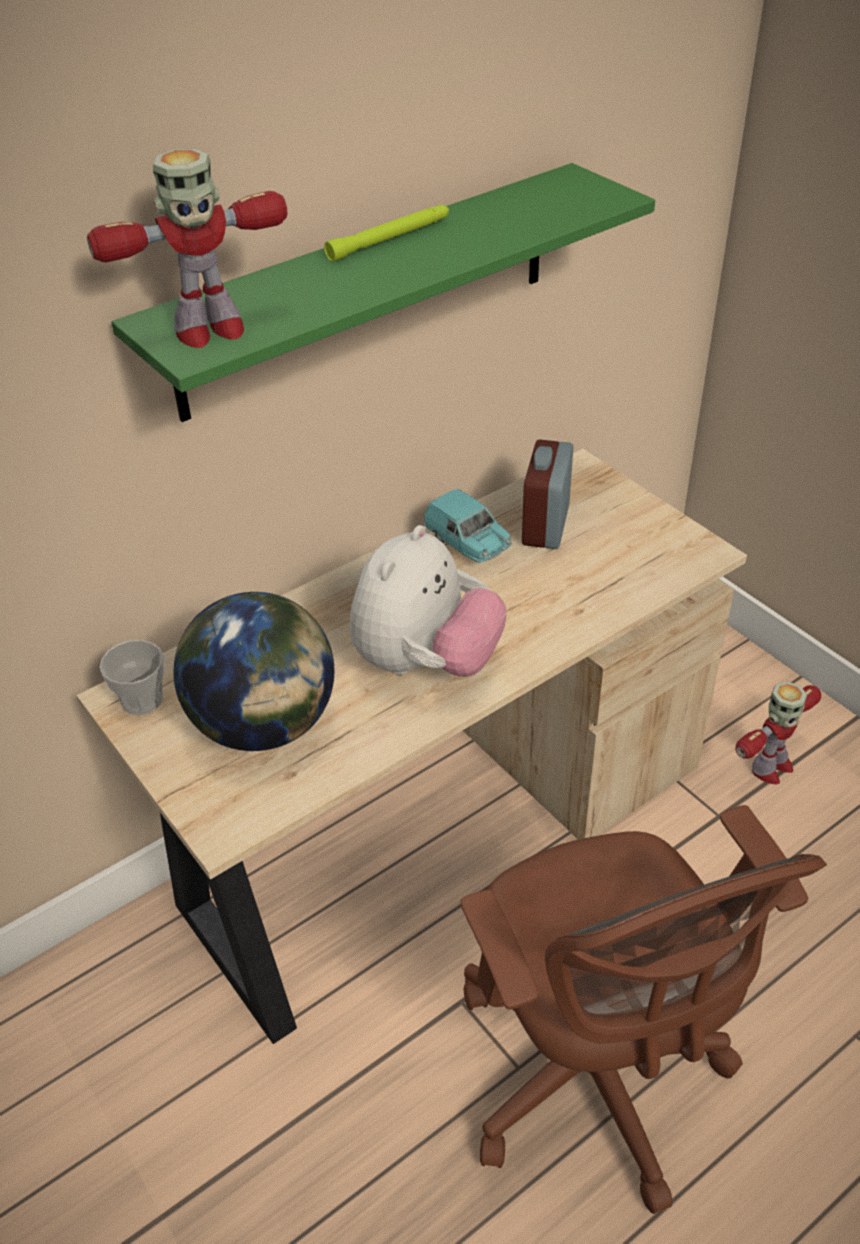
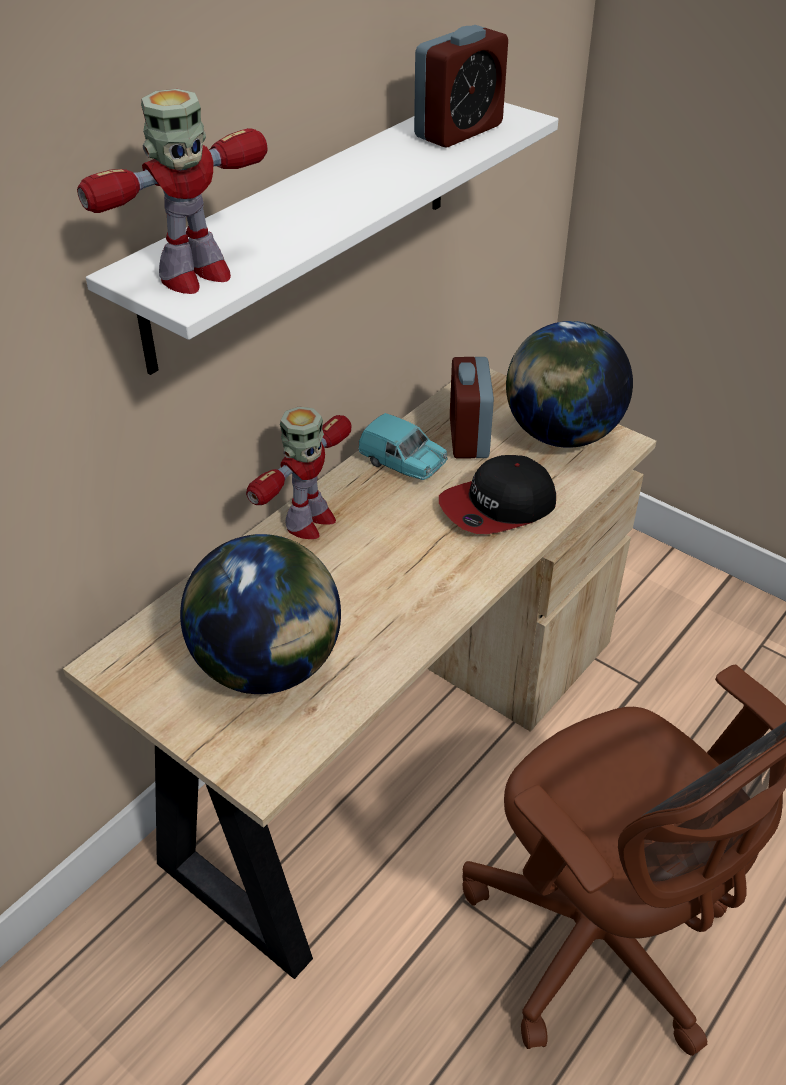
camera: 15 degrees left, 0 degrees up
(142, 700) = (134, 662): cup -> none
(368, 291) = (305, 227): green shelf -> white shelf
(390, 239) = (331, 173): green flashlight -> none
(426, 663) = (404, 581): plush toy -> none
(541, 206) = (458, 131): none -> alarm clock
(550, 601) = (498, 507): none -> cap
(644, 535) = (561, 435): none -> globe
(770, 768) = (671, 633): toy robot -> toy robot (309, 522)

